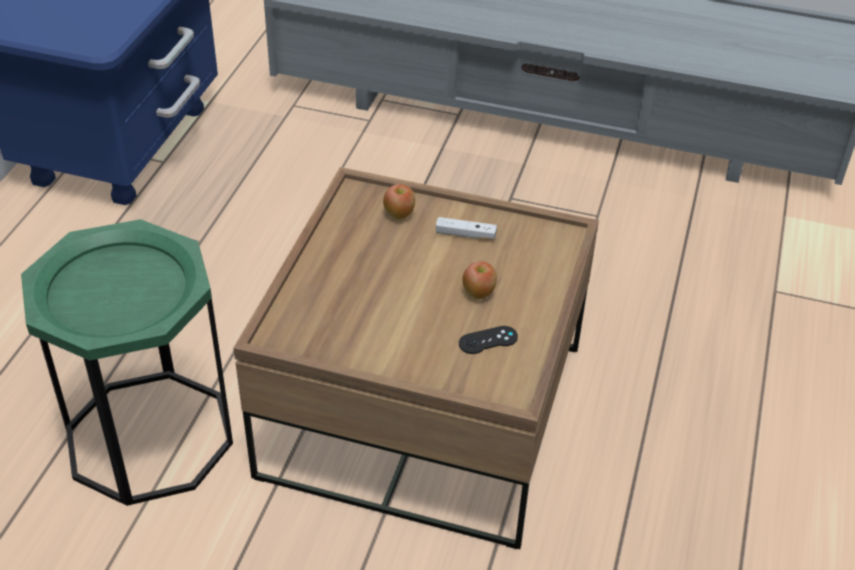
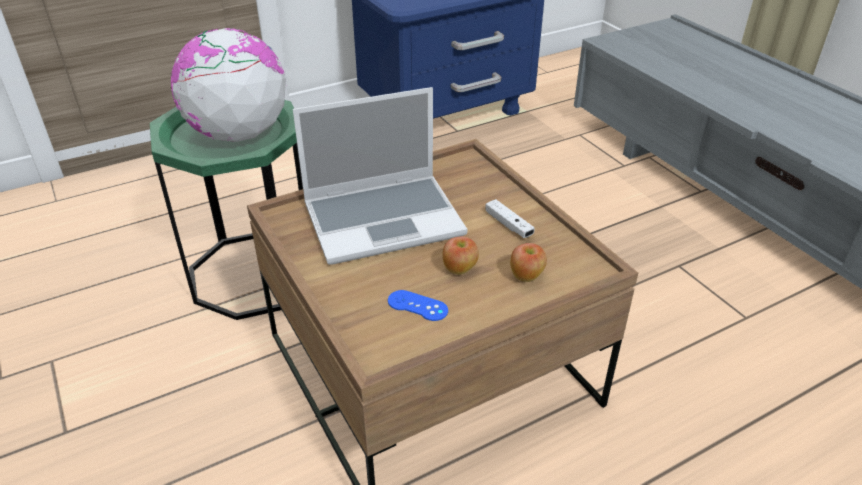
camera: 45 degrees right, 5 degrees down
(131, 284) = (238, 134): none -> globe
(365, 287) = (385, 219): none -> laptop
(399, 214) = (477, 187): apple -> apple (526, 276)
(488, 340) = (417, 306): black game controller -> blue game controller

